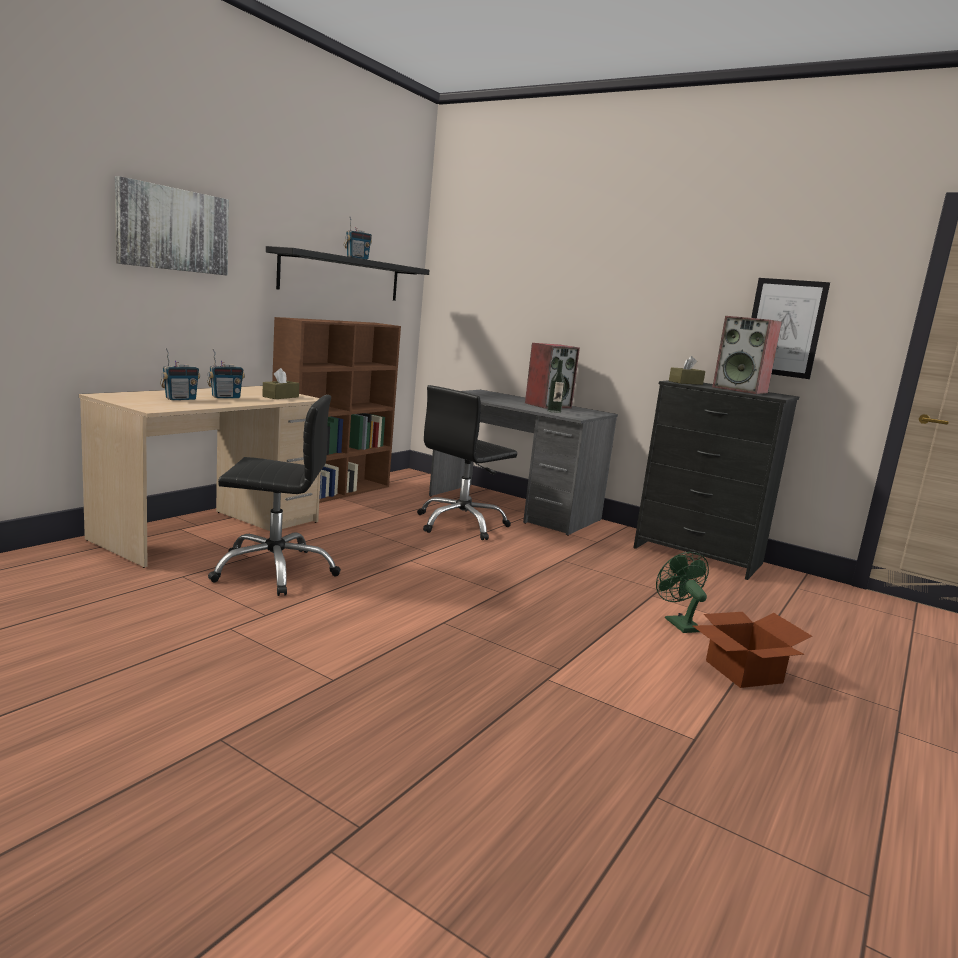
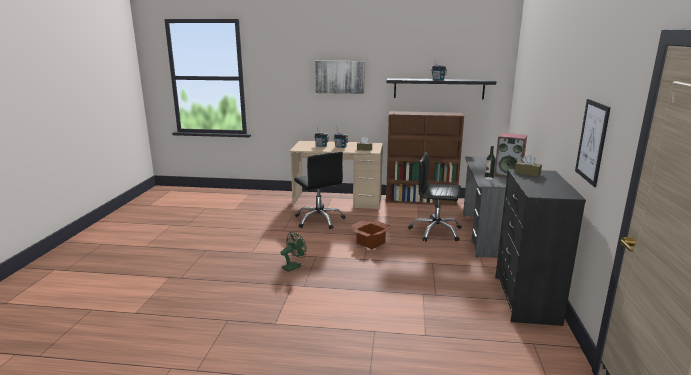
camera: 65 degrees right, 5 degrees up
(678, 623) = (394, 306): green fan -> green fan (294, 266)
(741, 390) = (545, 185): speaker -> none
(741, 671) = (356, 330): cardboard box -> cardboard box (370, 242)

